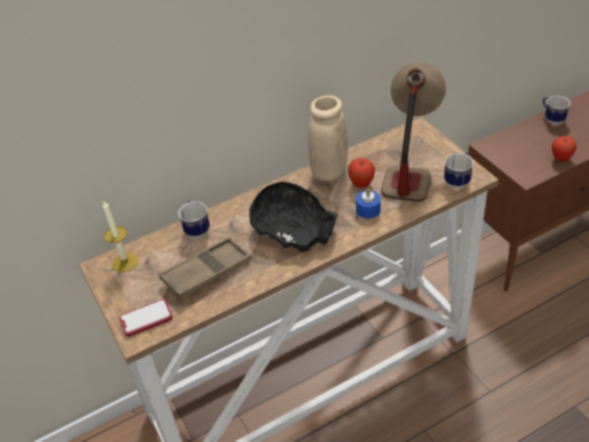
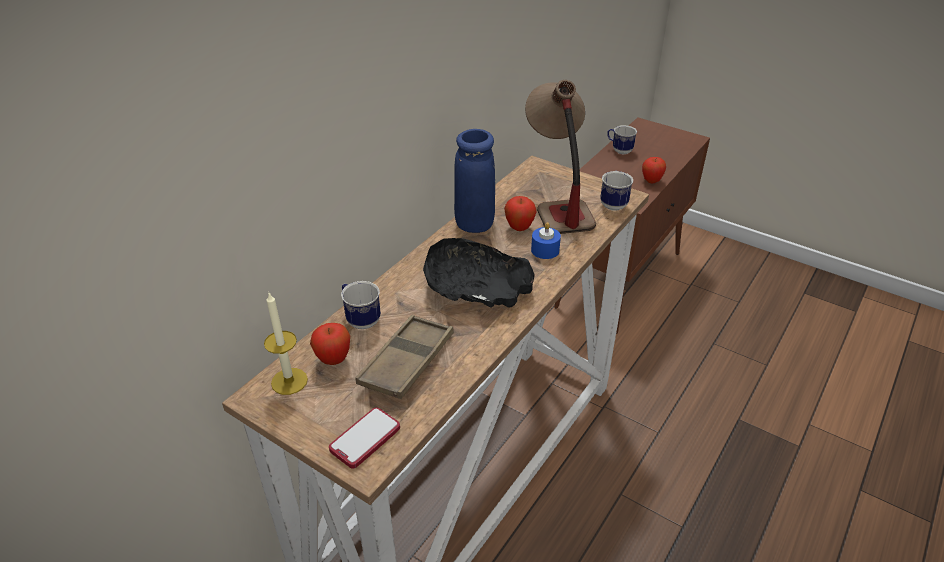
camera: 30 degrees left, 5 degrees down
(161, 255) = (333, 360): none -> apple
(329, 171) = (474, 223): beige vase -> blue vase

